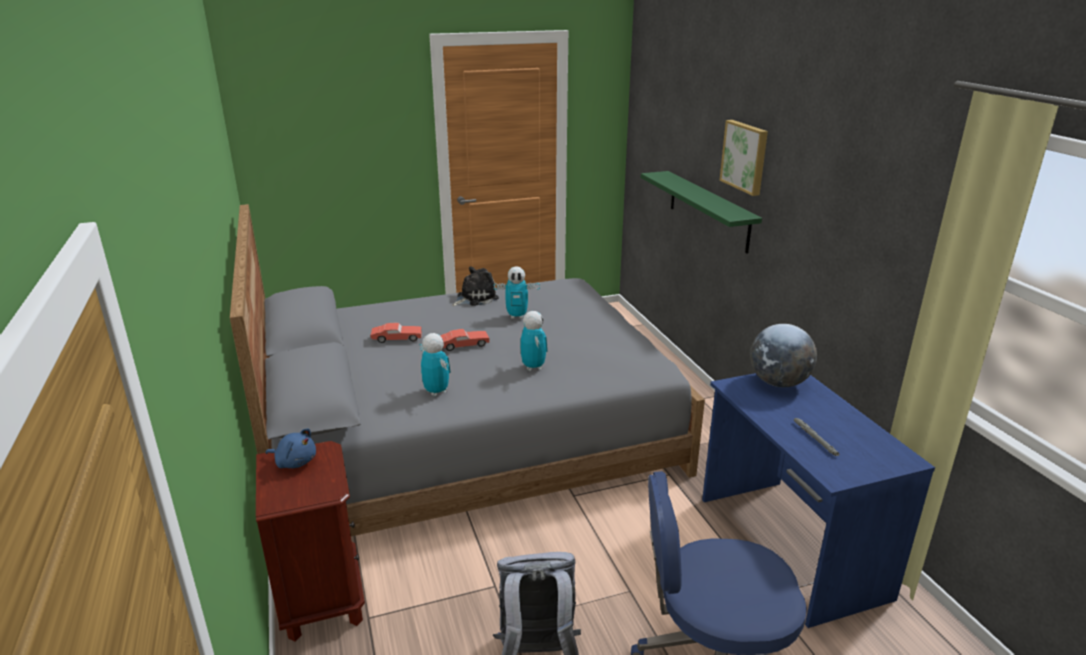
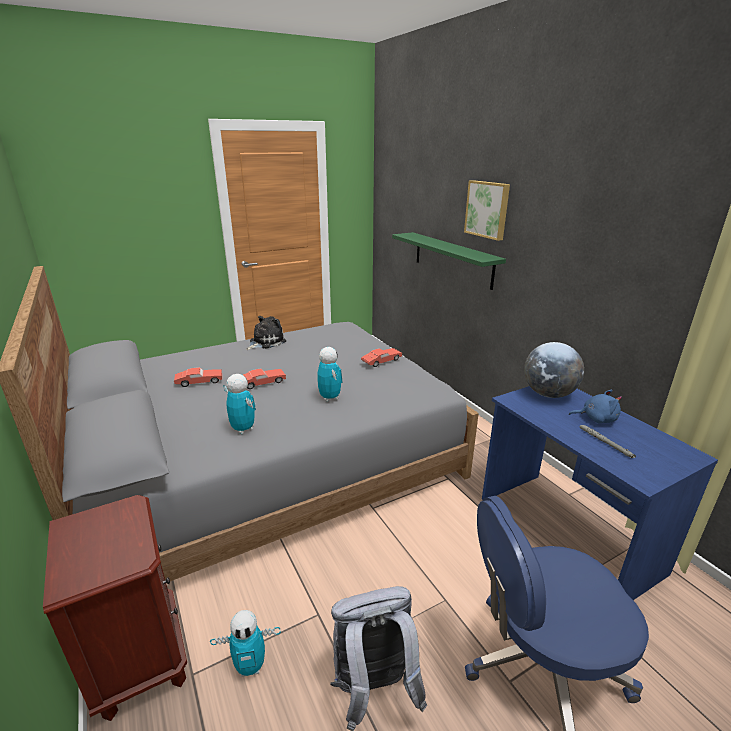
camera: 10 degrees left, 0 degrees up
(294, 462) = (95, 526): blue plush toy -> blue plush toy (596, 419)
(517, 316) = (305, 355): toy robot -> toy robot (250, 666)
(603, 331) = (381, 362): none -> red toy car

